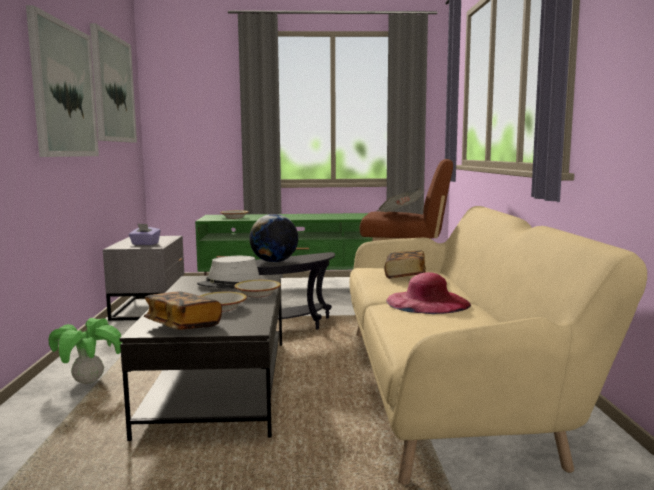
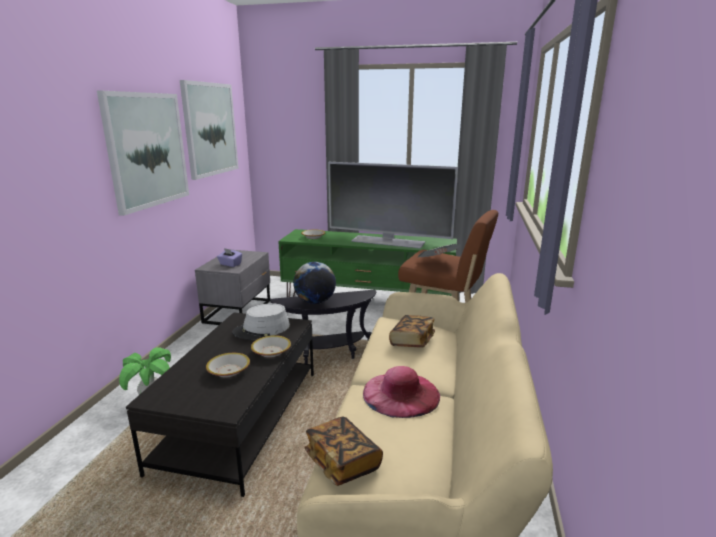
camera: 15 degrees right, 10 degrees up
(183, 325) = (182, 395): book -> book (342, 462)
(322, 216) = (388, 241): none -> television

